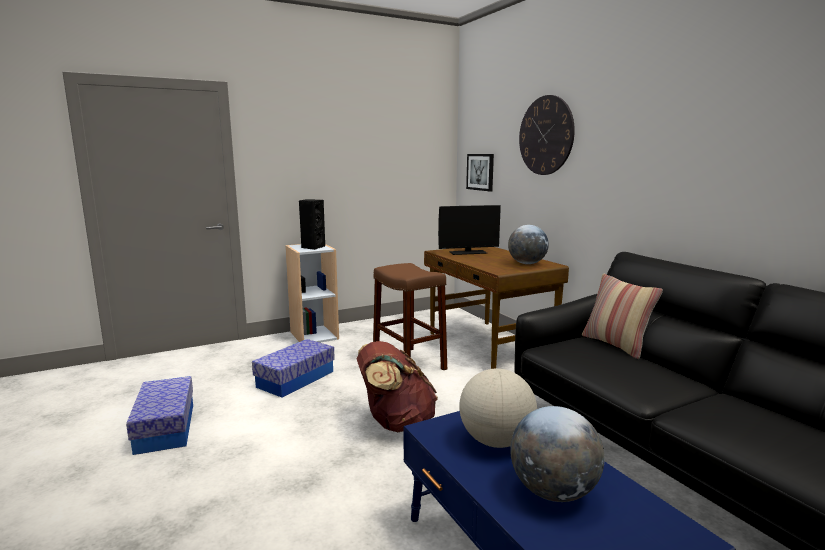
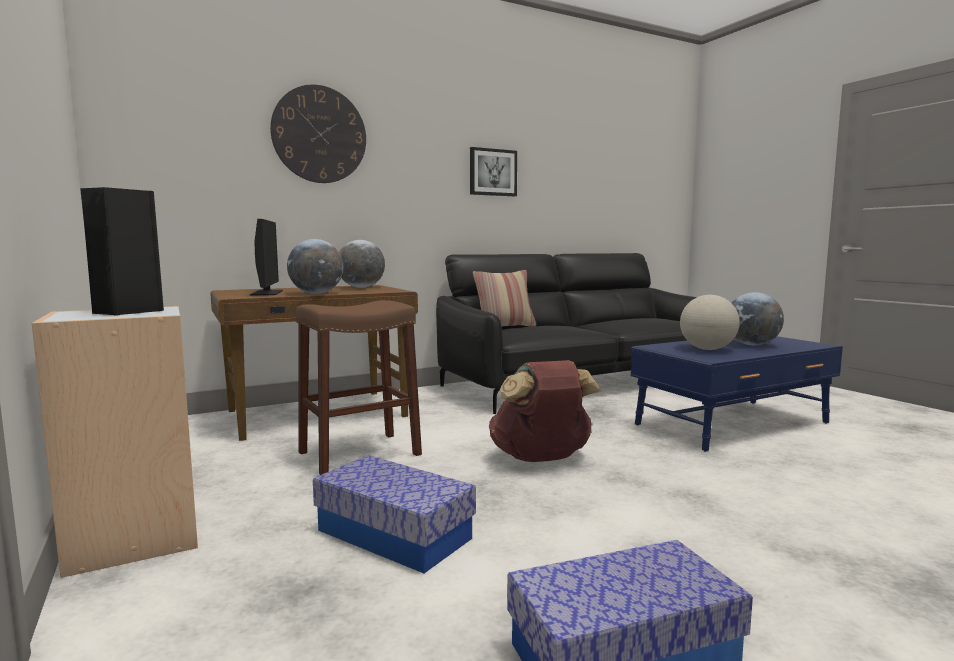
camera: 90 degrees left, 5 degrees down
(466, 259) = (316, 293): none -> globe
(480, 172) = (171, 176): picture -> picture (492, 172)

